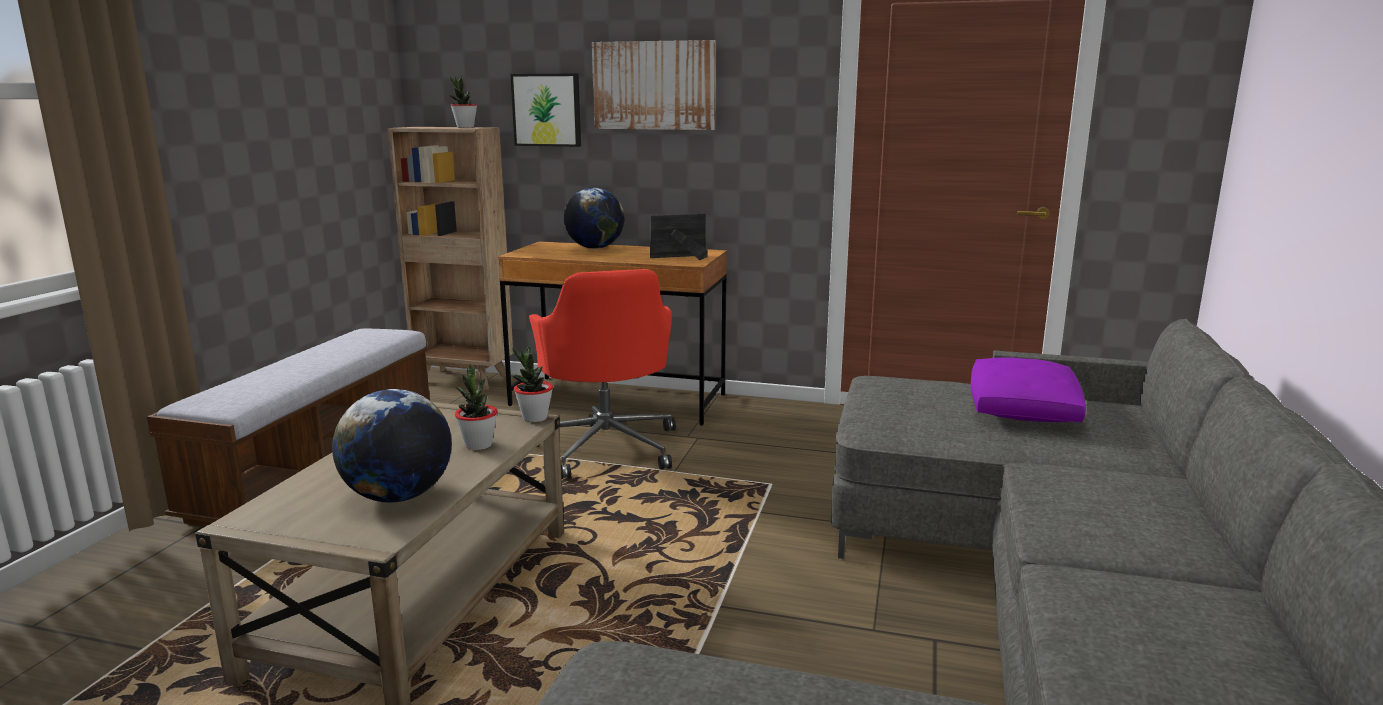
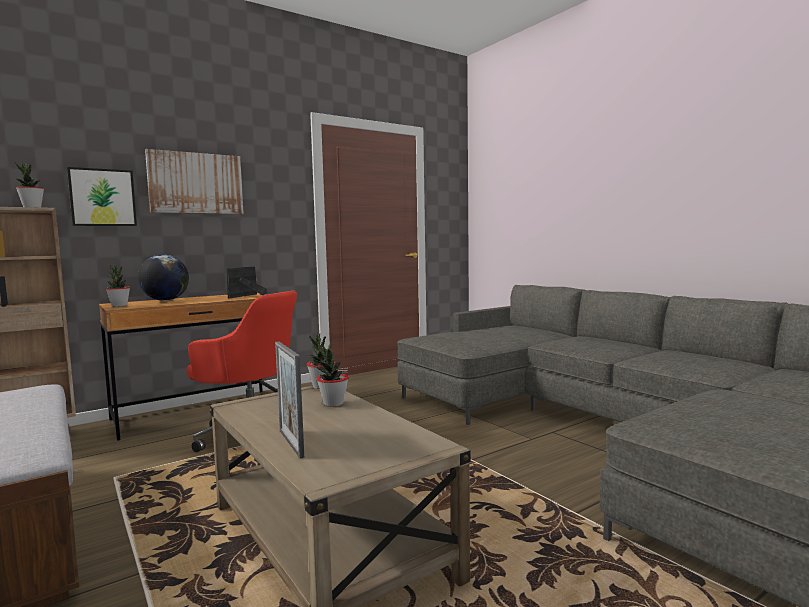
camera: 50 degrees left, 10 degrees down
(333, 472) = (291, 443): none -> picture frame
(398, 496) = (374, 432): globe -> none
(531, 250) = (119, 306): none -> potted plant
(1023, 409) = (491, 332): purple pillow -> none

